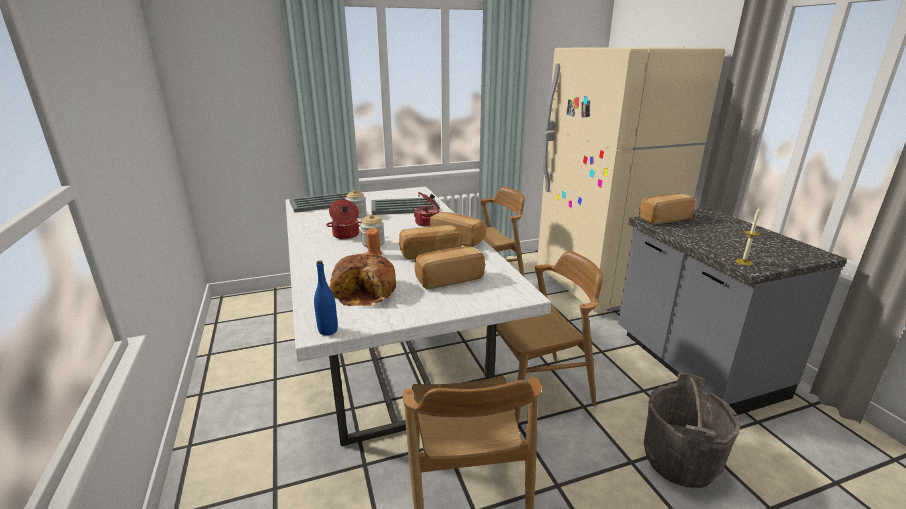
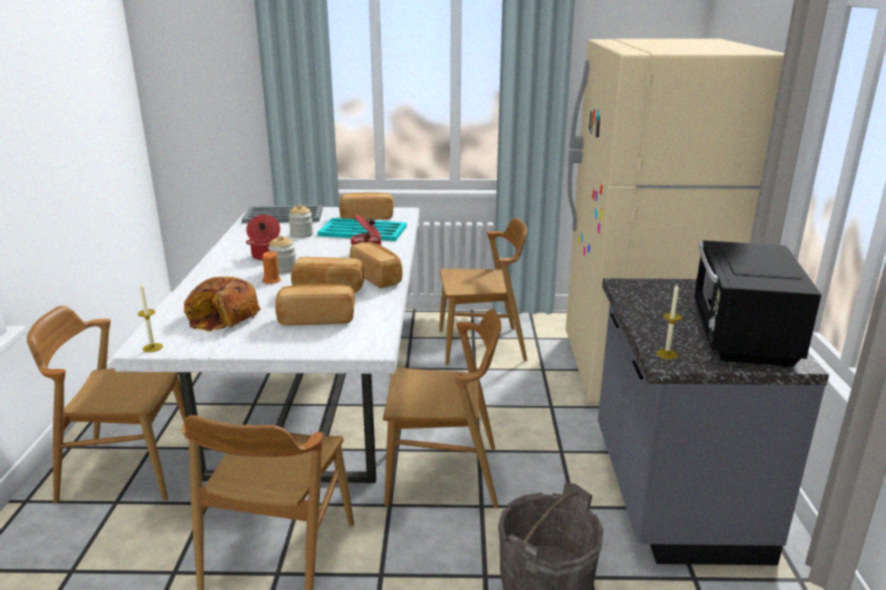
camera: 20 degrees right, 0 degrees up
(266, 453) = (128, 470): none -> brown chair
(328, 331) = (152, 347): blue bottle -> candle
(405, 207) = (363, 231): grey tray -> turquoise tray
(663, 218) = (647, 286): bread -> bread (367, 216)
(767, 243) = (741, 338): none -> black microwave

